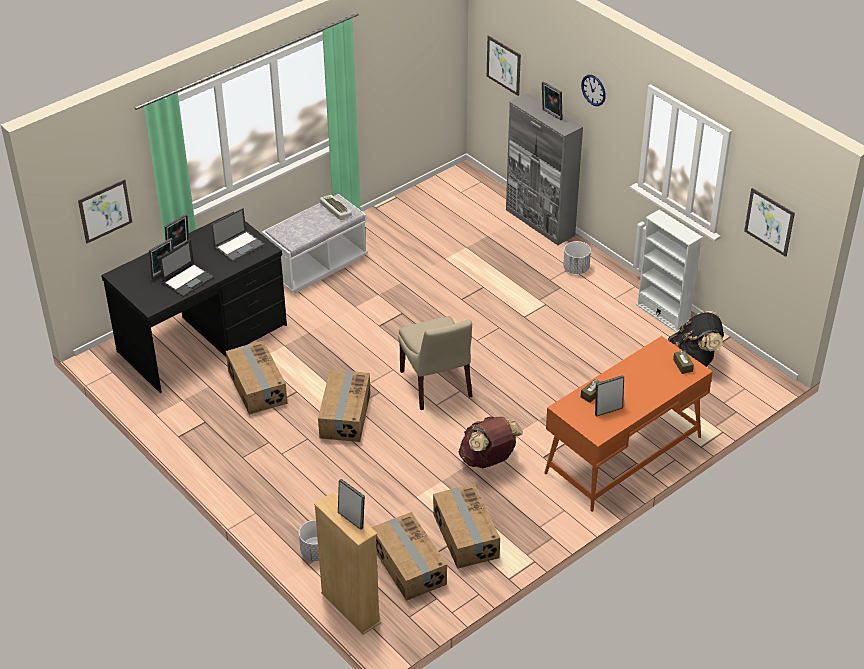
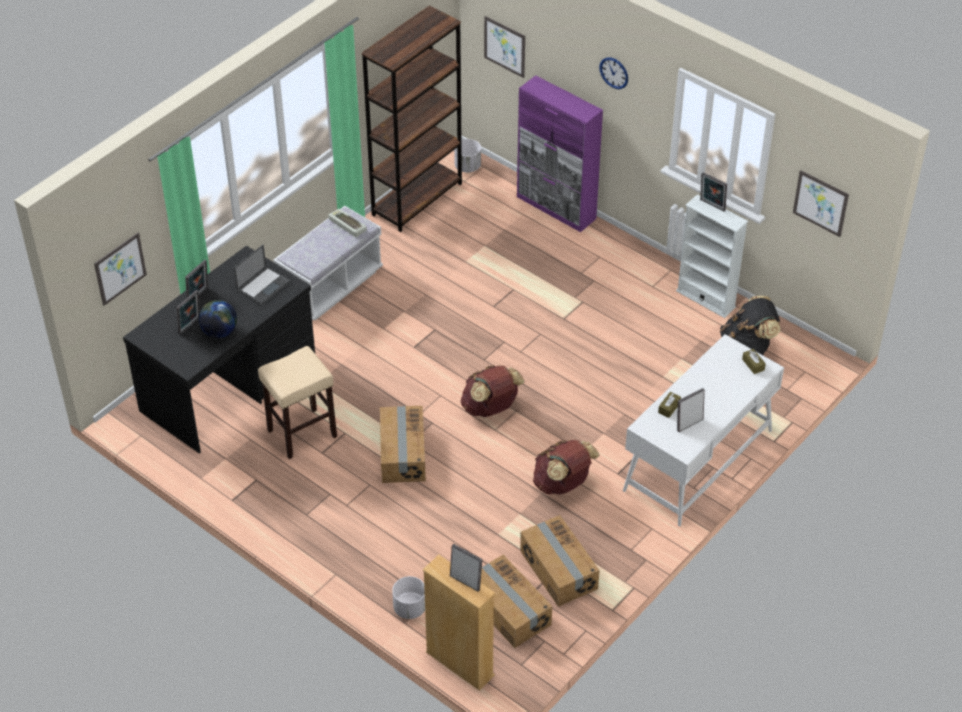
camera: 10 degrees left, 5 degrees up
(188, 280) = (219, 332): laptop -> globe
(257, 387) = (301, 434): cardboard box -> beige stool
(414, 202) = (417, 199): none -> brown bookcase
(436, 386) = (490, 408): beige chair -> brown backpack
(540, 223) = (556, 208): grey cabinet -> purple cabinet
(551, 115) = (566, 99): picture frame -> picture frame (711, 206)
(576, 268) = (605, 257): white planter -> white planter (468, 166)
(623, 454) = (697, 460): orange desk -> white desk

